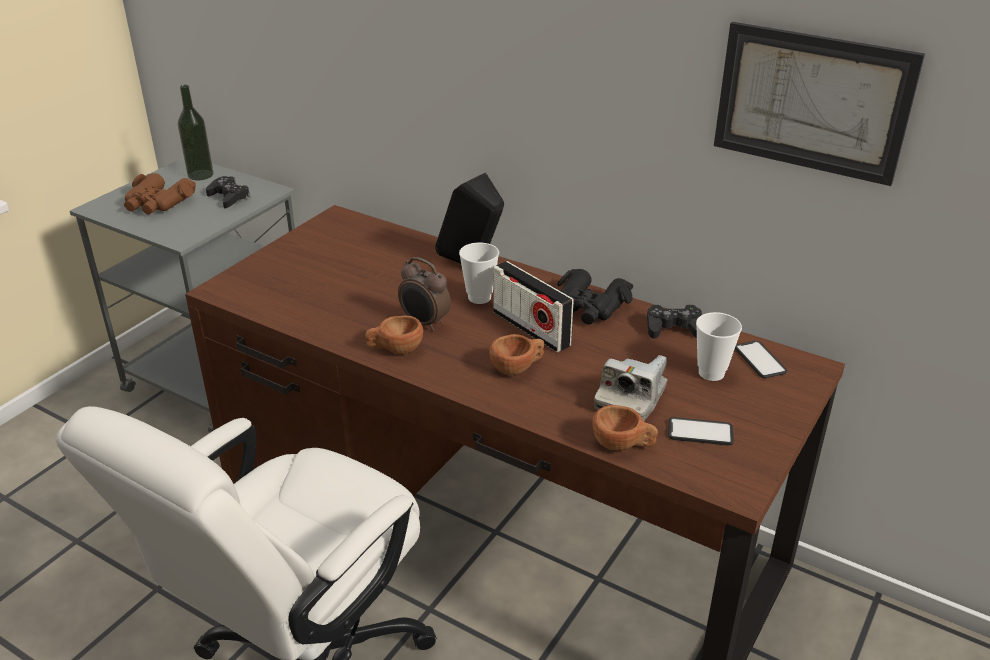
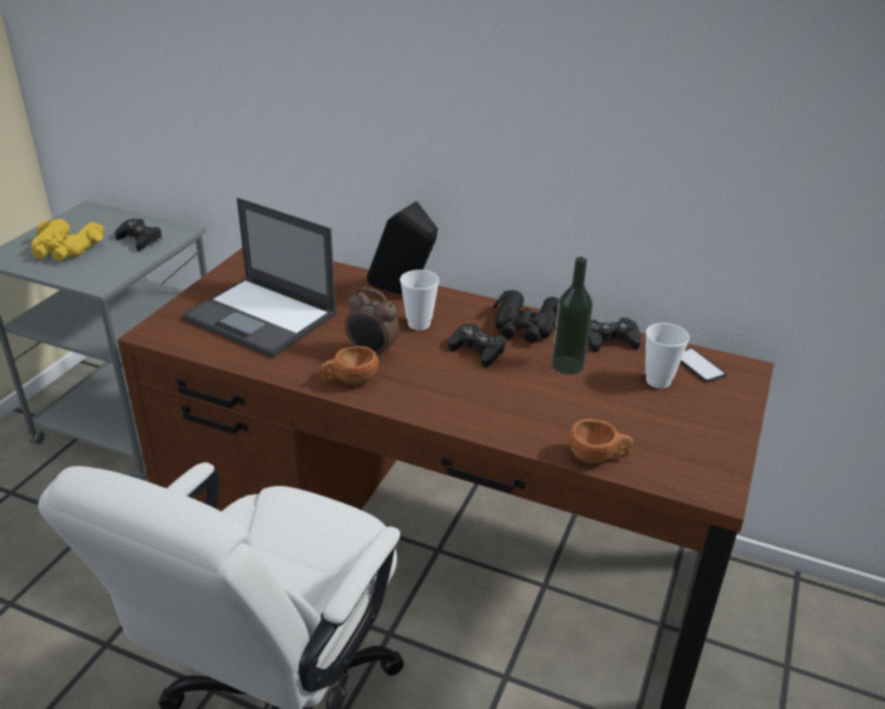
camera: 10 degrees left, 0 degrees up
(158, 203) = (66, 249): brown binoculars -> yellow binoculars
(200, 175) = (104, 219): bottle -> bottle (567, 365)
(326, 281) = (262, 317): none -> laptop
(518, 368) = (475, 390): brown cup -> none
(531, 328) = (477, 351): radio -> black game controller
(630, 399) = (591, 412): camera -> none
(700, 432) = (665, 438): phone -> none
(812, 102) = (746, 117): picture -> none

